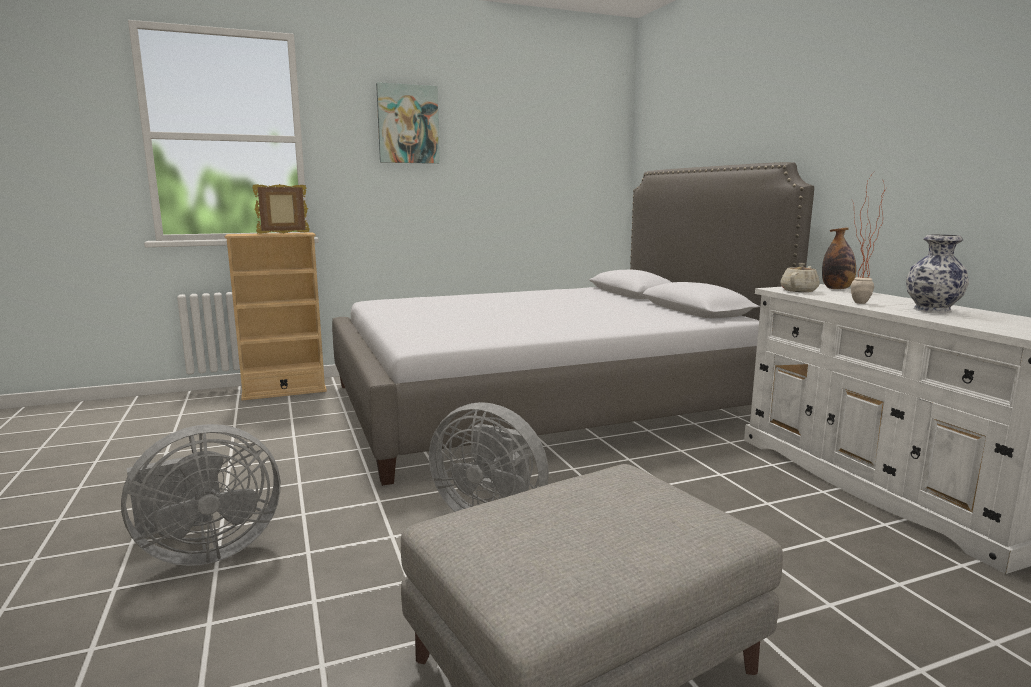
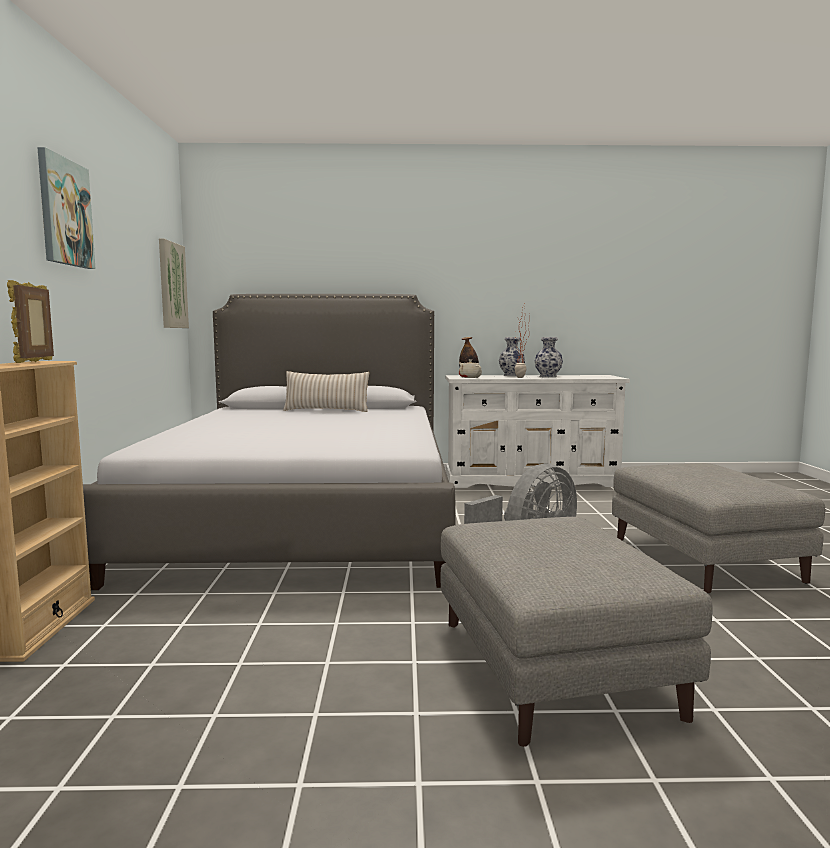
camera: 70 degrees left, 5 degrees down
(204, 551) = (551, 666): grey fan -> grey ottoman
(595, 166) = (172, 285): none -> picture
(635, 304) = (326, 410): none -> beige pillow
(897, 299) = (511, 375): none -> vase

